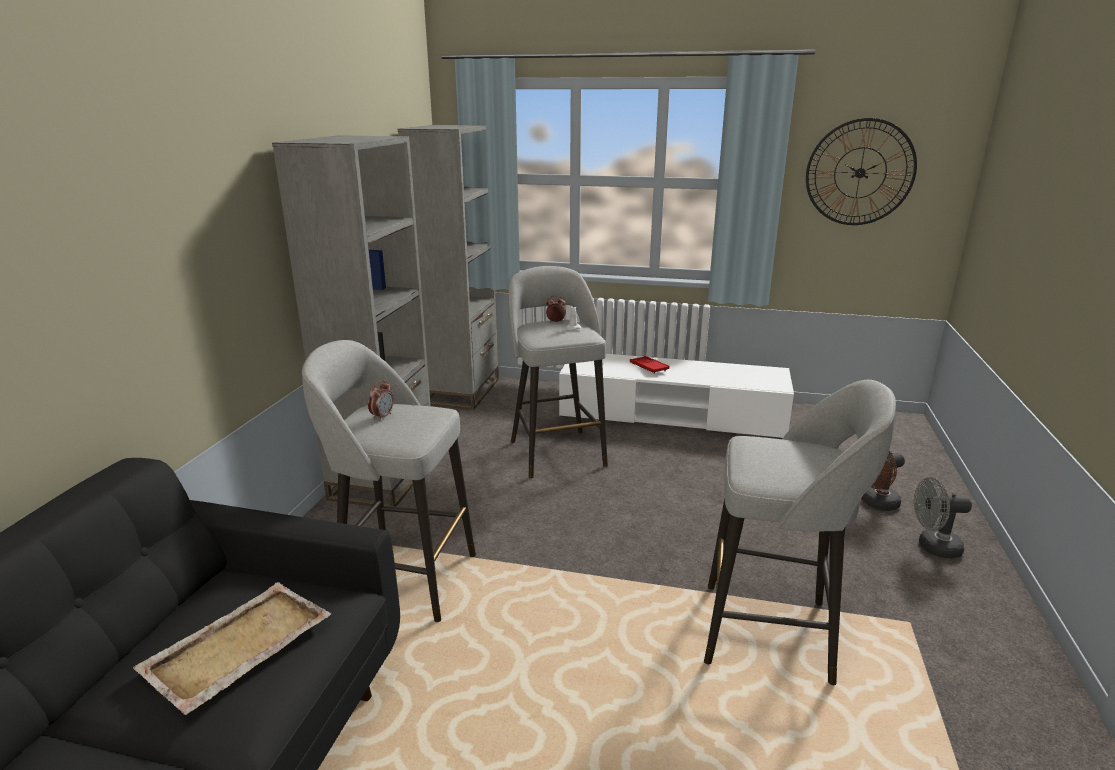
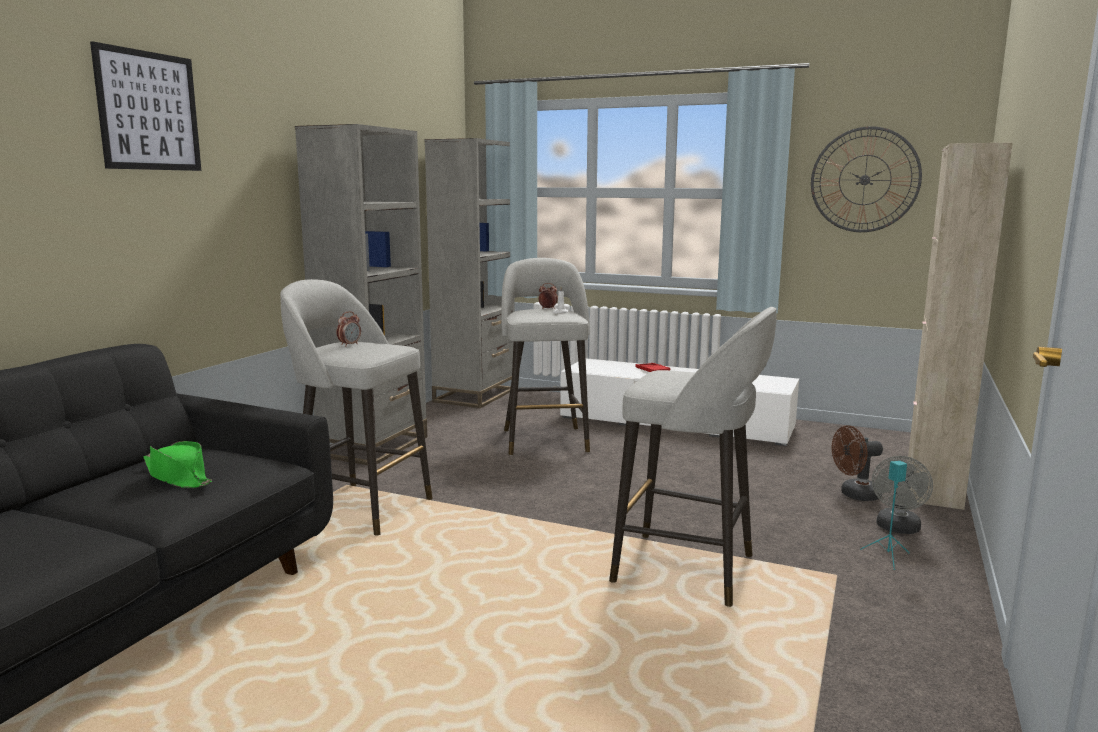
camera: 10 degrees right, 10 degrees down
(103, 159) = (149, 111): none -> picture
(237, 647) = (178, 477): beige tray -> green hat
(932, 547) = (897, 529): grey fan -> grey fan turned 75 degrees counterclockwise
(936, 483) = (933, 486): none -> beige cabinet
(942, 589) = (888, 557): none -> turquoise speaker

